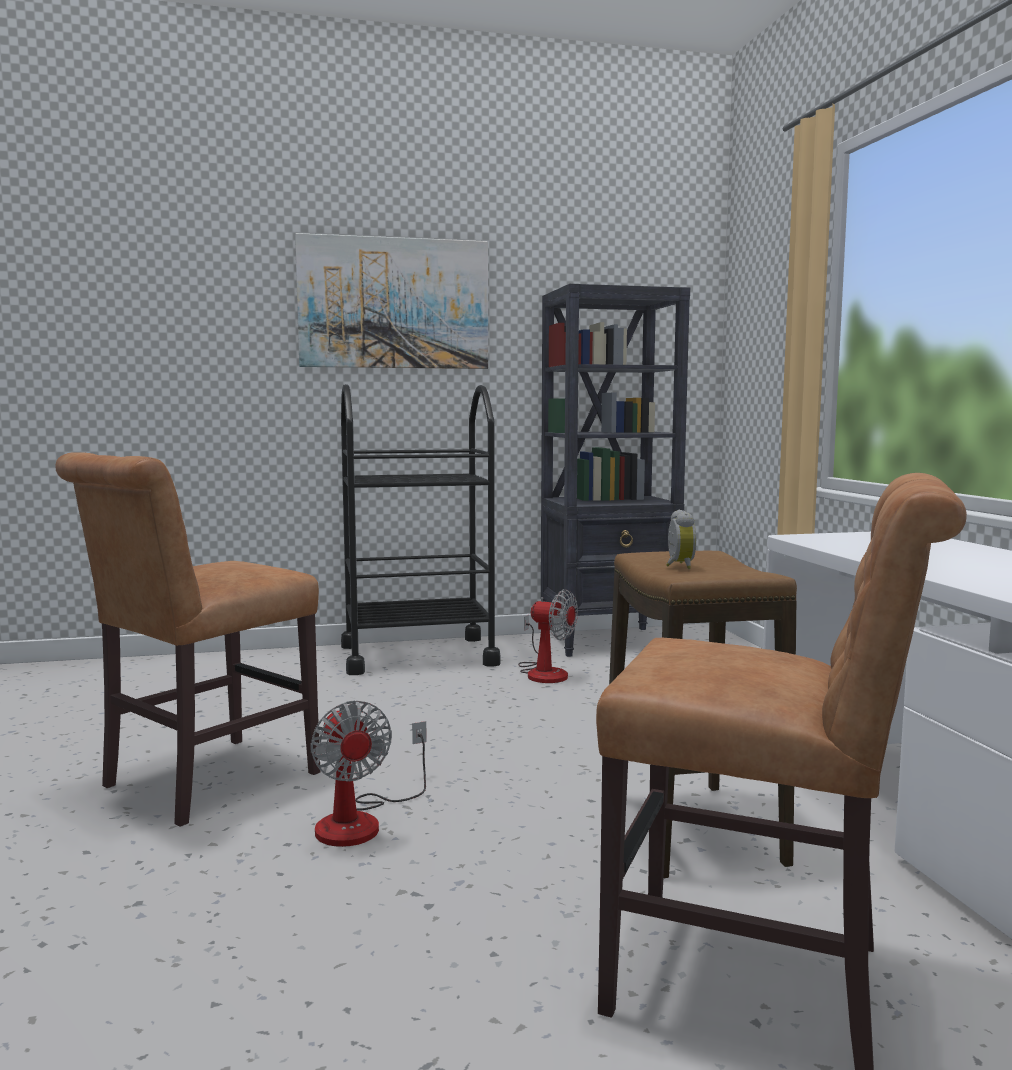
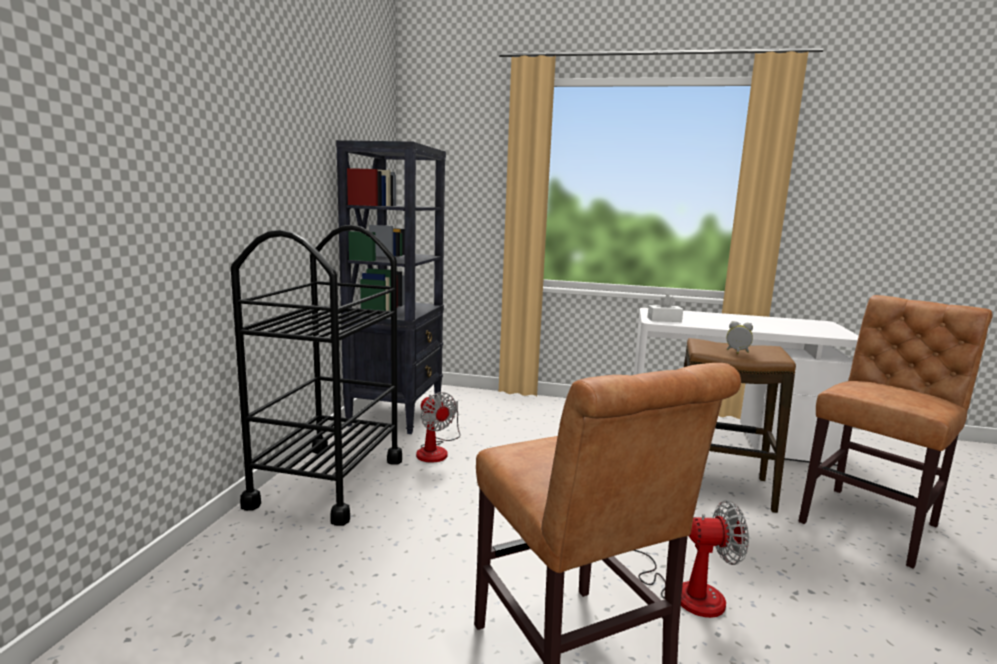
camera: 65 degrees left, 5 degrees up
(394, 303) = (250, 134): picture -> none
(544, 672) = (436, 450): fan -> fan turned 90 degrees clockwise
(826, 539) = (664, 320): none -> white tissue box

